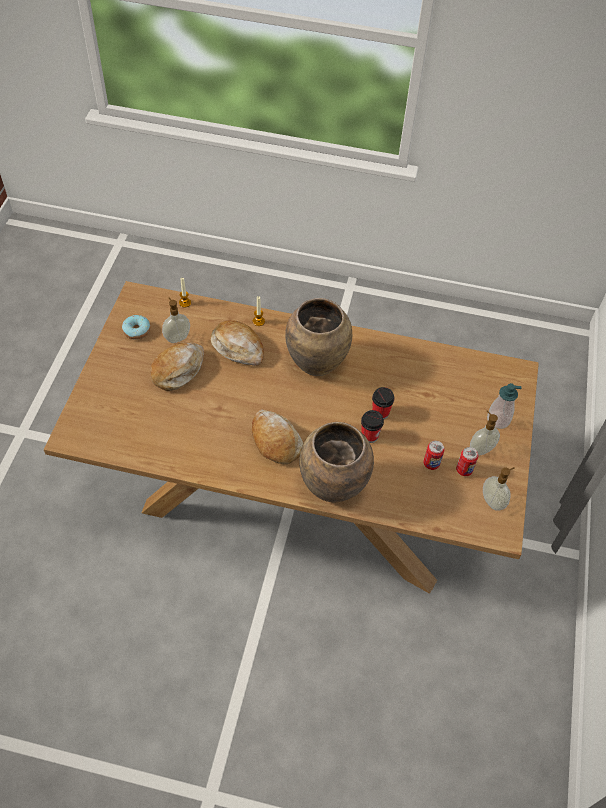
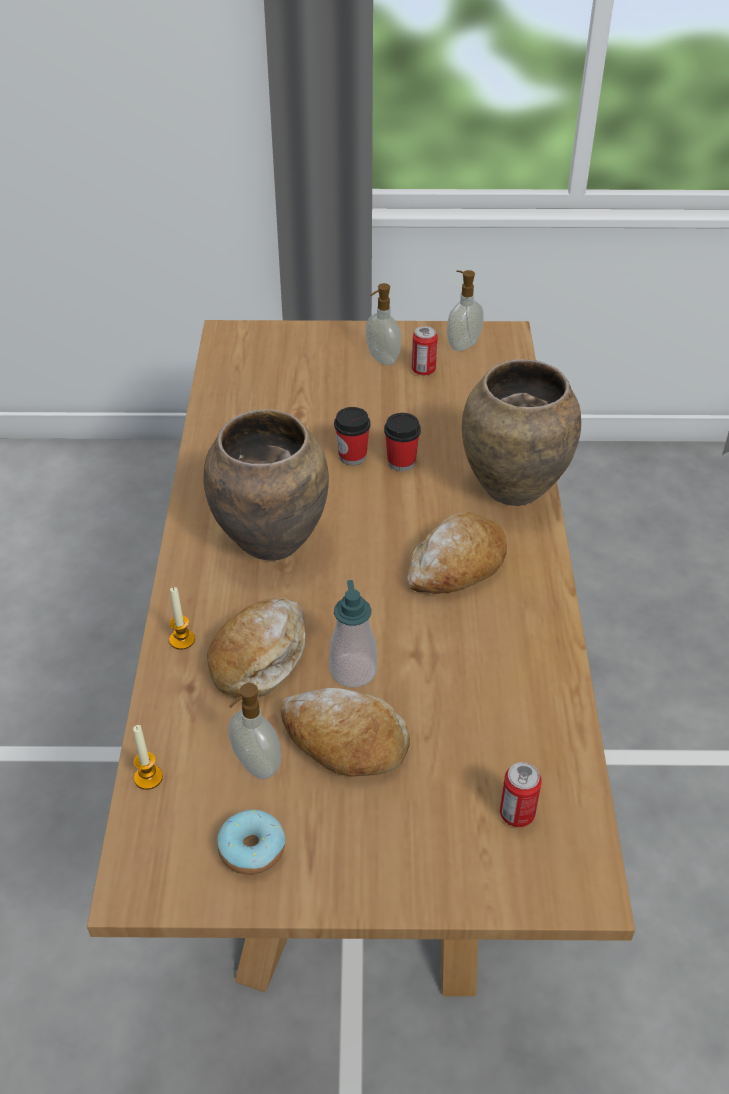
camera: 100 degrees left, 10 degrees down
(431, 463) = (426, 399): can -> can (517, 814)
(498, 419) = (324, 347): soap dispenser -> soap dispenser (353, 671)

